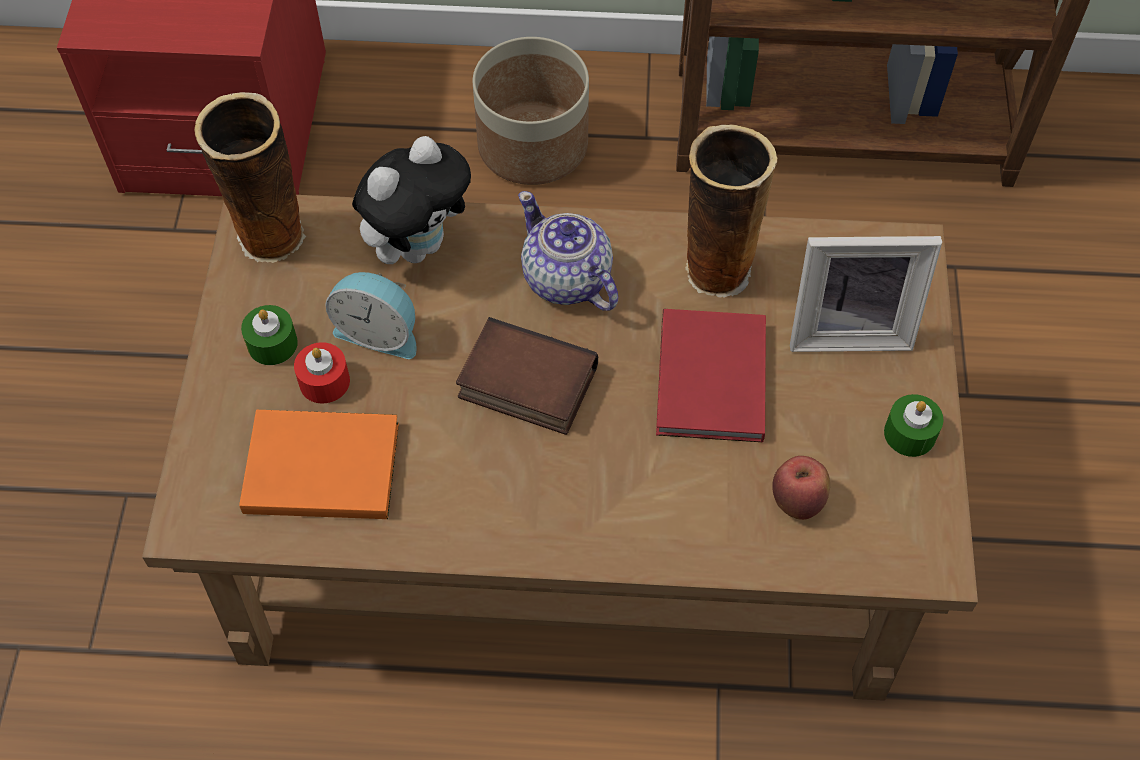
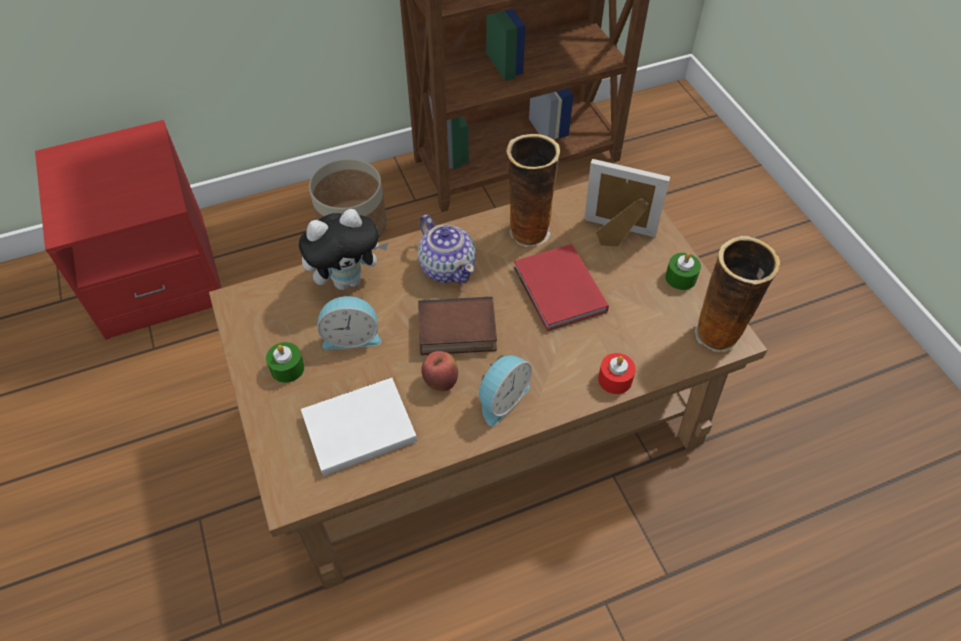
camera: 25 degrees left, 5 degrees down
(270, 239) = (253, 308): vase -> vase (718, 335)
(318, 465) = (356, 427): orange book -> white book
(324, 381) = (333, 377): red candle -> red candle (615, 379)
(418, 245) = (348, 279): plush toy -> plush toy turned 45 degrees clockwise
(534, 508) = (501, 399): none -> alarm clock
(566, 280) = (447, 267): teapot -> teapot turned 150 degrees counterclockwise
(797, 501) = (644, 335): apple -> apple (441, 381)
(848, 328) = (616, 236): picture frame -> picture frame turned 135 degrees counterclockwise

